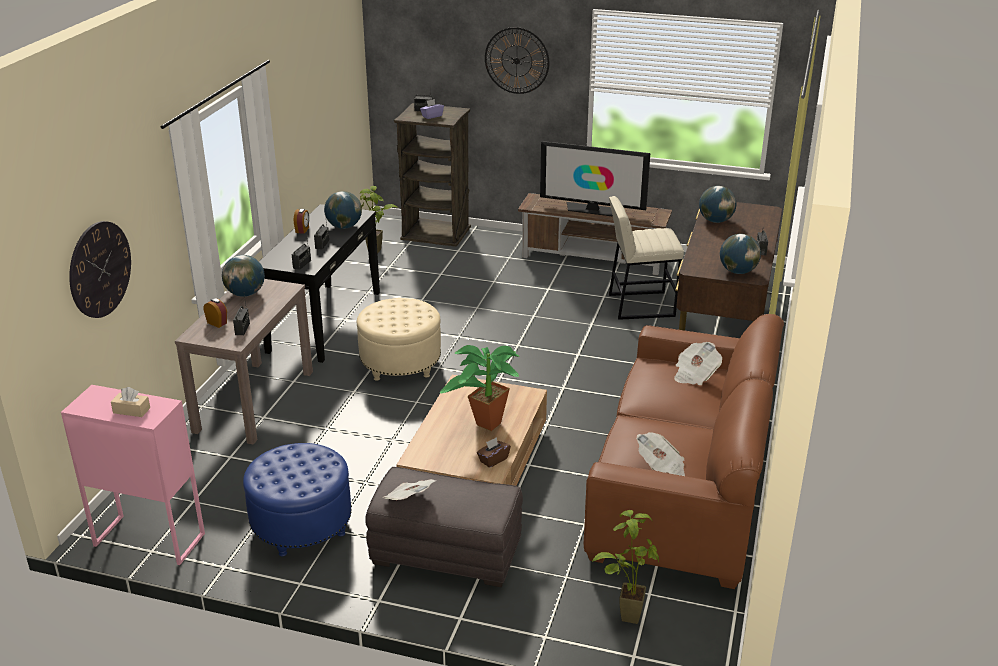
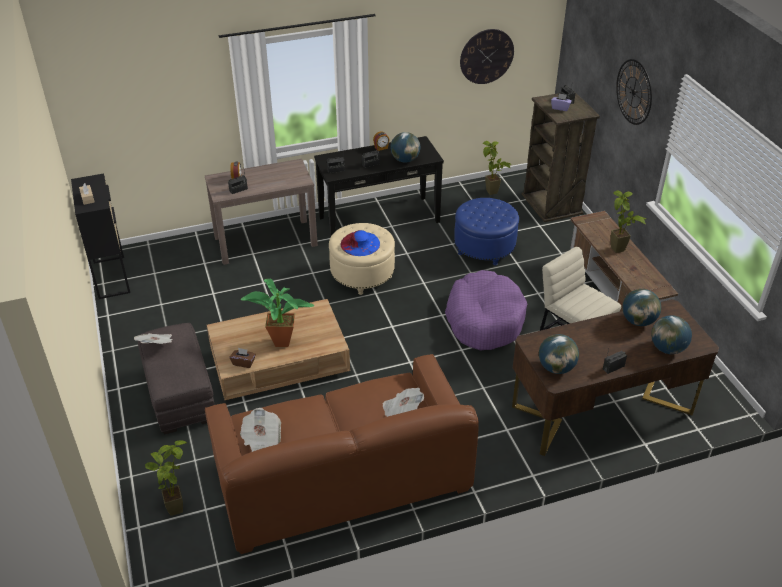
camera: 55 degrees right, 10 degrees up
(100, 269) = (148, 110): wall clock -> wall clock (486, 56)
(149, 538) = (112, 276): pink cabinet -> black cabinet
(245, 293) = (280, 170): globe -> globe (667, 348)
(301, 526) = (162, 324): blue ottoman -> blue ottoman (484, 248)
(403, 317) = (360, 244): none -> blue hat
(551, 327) = (484, 319): none -> purple dog bed
(592, 209) = (618, 252): television -> potted plant

